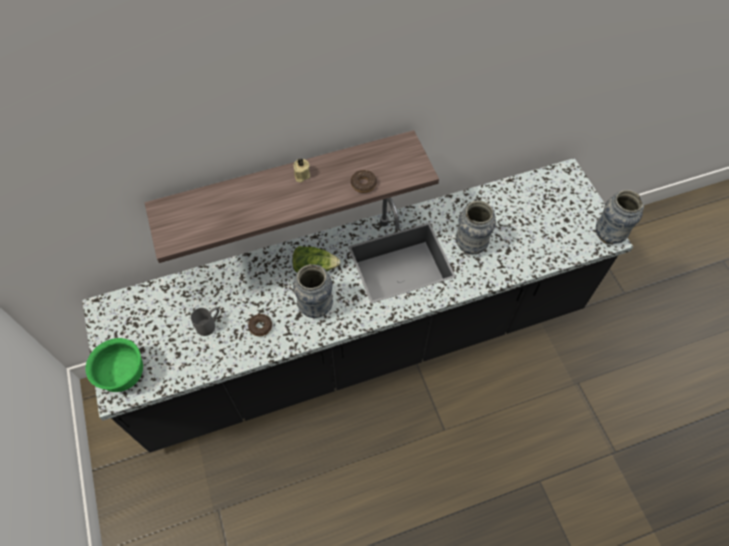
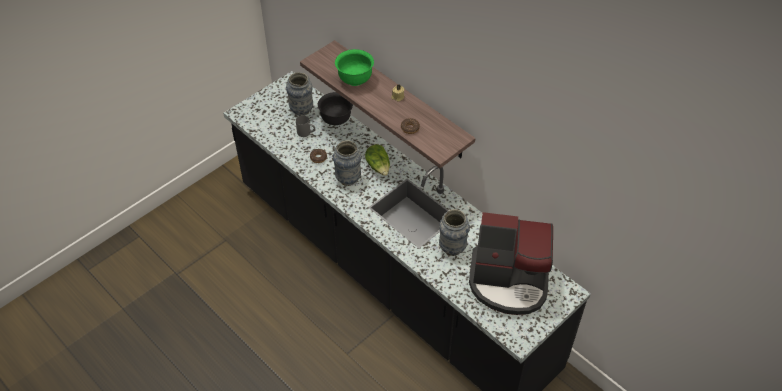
camera: 65 degrees right, 10 degrees down
(124, 375) = (253, 110): green bowl -> green bowl (355, 79)
(208, 282) = (336, 120): none -> black bowl
(536, 215) = (509, 282): none -> coffee machine
(608, 235) = (521, 338): vase -> vase (301, 110)

